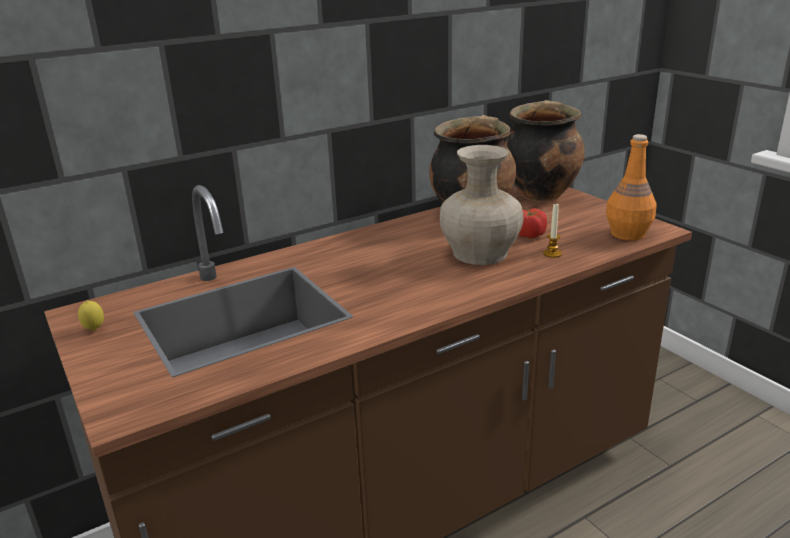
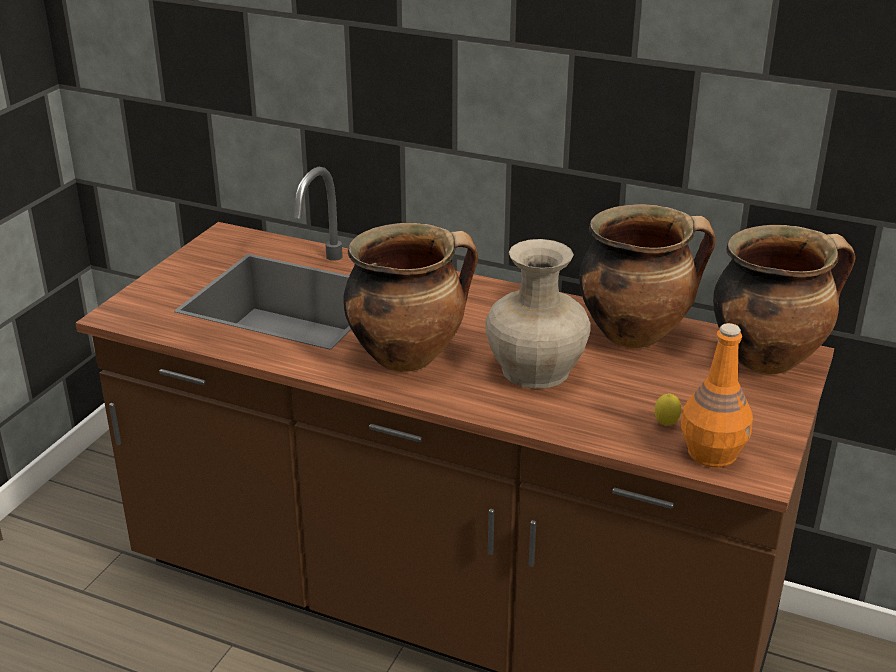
camera: 55 degrees right, 5 degrees up
(94, 330) = (209, 252): lemon -> lemon (666, 425)
(406, 289) = (408, 356): none -> cooking pot
(529, 235) = (622, 386): tomato -> none
(552, 253) = (587, 414): candle -> none

